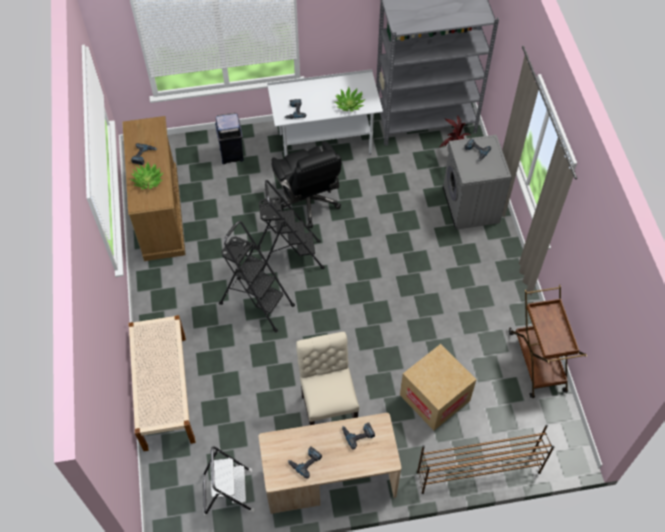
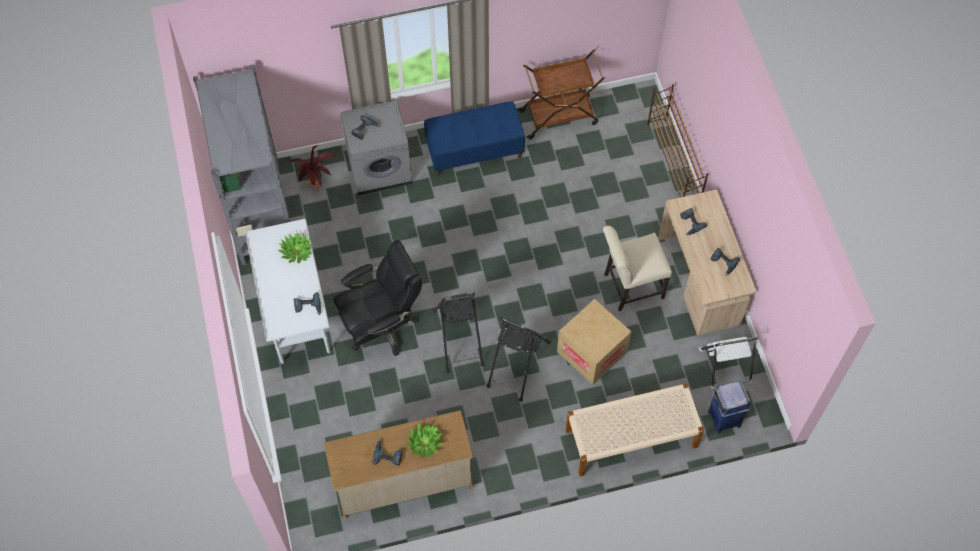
camera: 95 degrees left, 5 degrees up
(232, 154) = (313, 414): blue trash can -> blue trash can (724, 418)
(434, 398) = (605, 199): cardboard box -> cardboard box (591, 352)
(493, 283) = (475, 150): none -> blue bench

